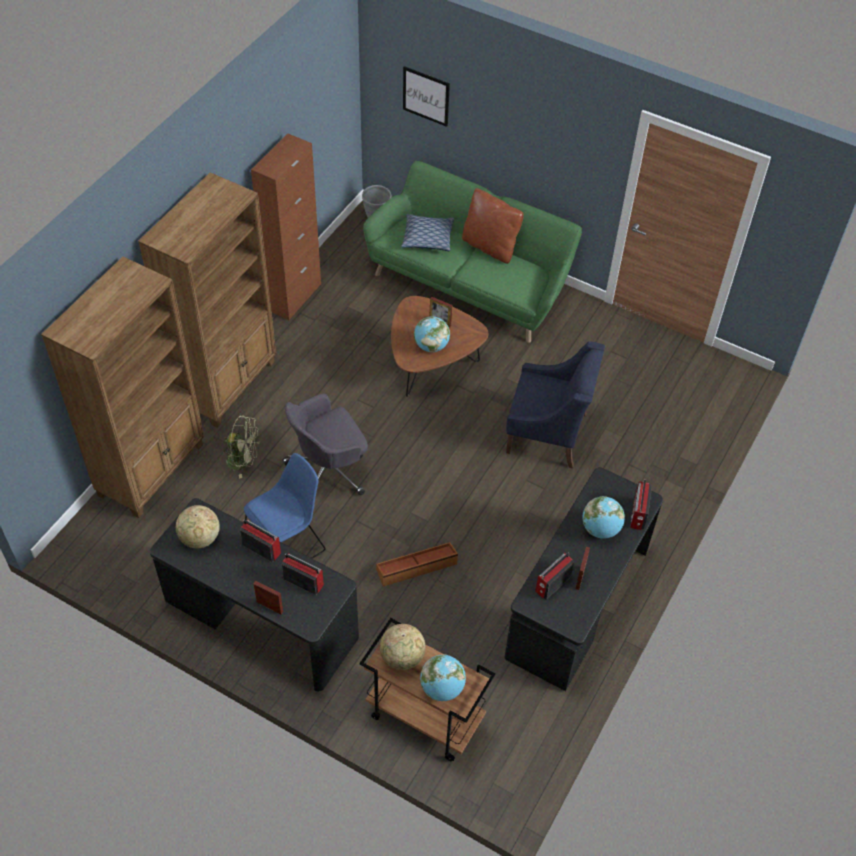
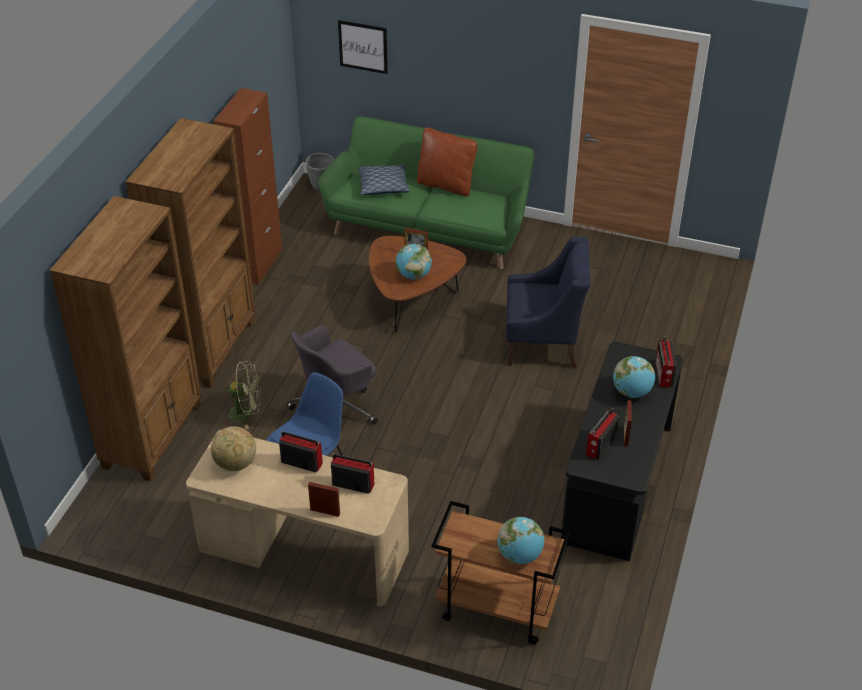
camera: 10 degrees left, 10 degrees down
(261, 620) = (303, 552): black desk -> beige desk
(402, 657) = (471, 535): globe -> none
(417, 567) = (449, 478): brown storage box -> none

